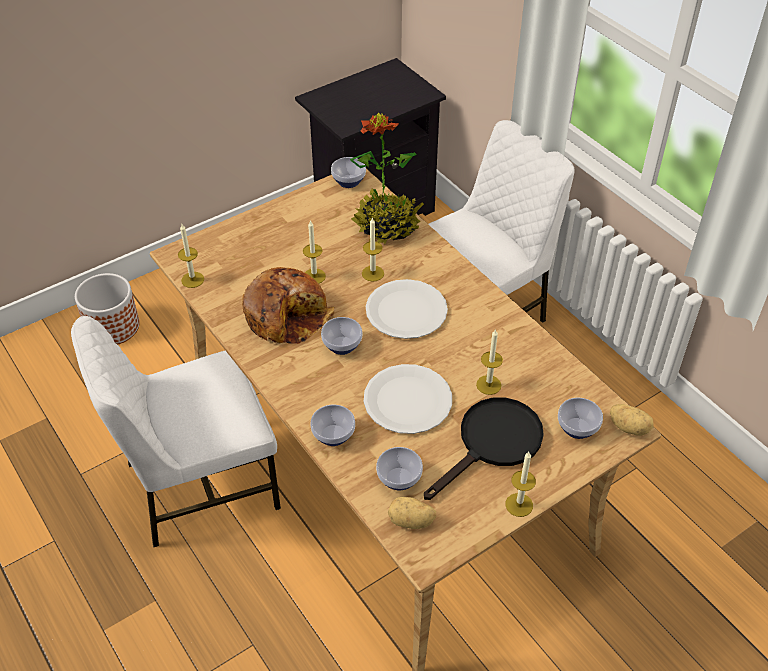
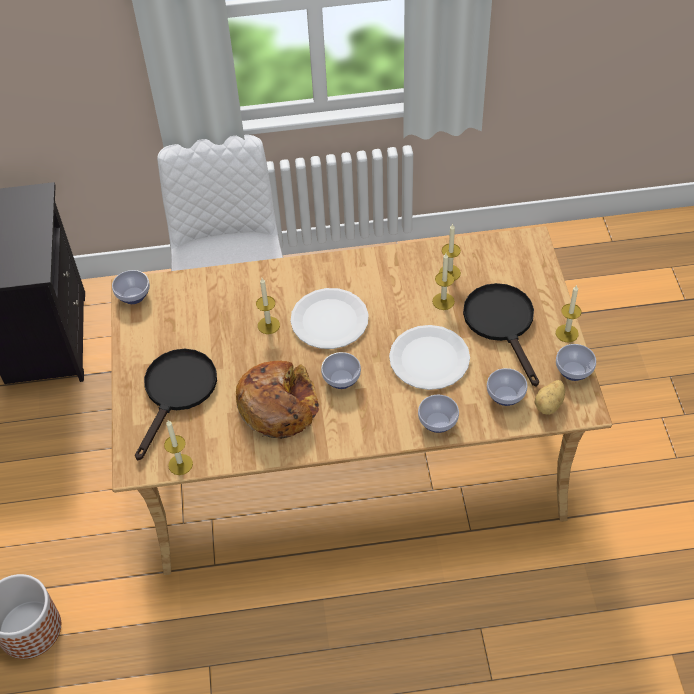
camera: 60 degrees left, 5 degrees up
(199, 484) = (289, 613): white chair -> none
(264, 248) = (177, 392): none -> black frying pan
(314, 276) = (242, 368): candle -> candle (449, 273)
(387, 226) = (216, 292): potted plant -> none
(576, 429) = (516, 269): bowl -> bowl (574, 372)
(629, 427) = (531, 239): potato -> none

